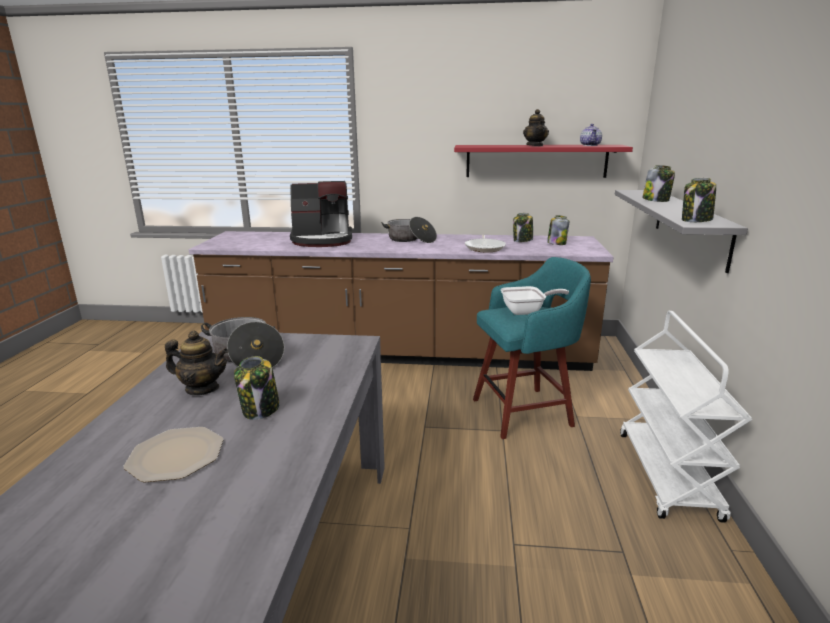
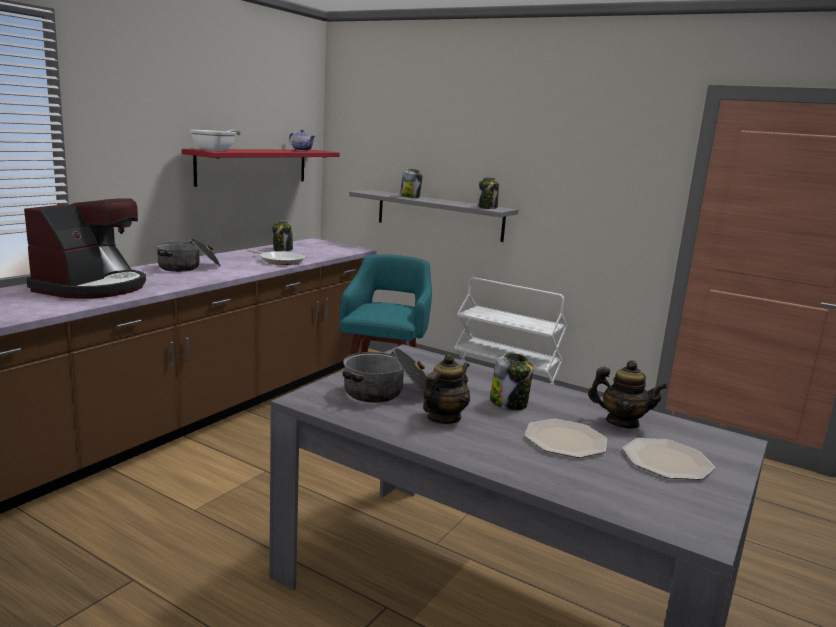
camera: 65 degrees left, 5 degrees down
(138, 534) = (667, 460): none -> plate
(527, 311) = (381, 307): frying pan -> frying pan (217, 150)
(535, 146) = (268, 150): teapot -> teapot (622, 422)
(556, 243) = (314, 247): jar -> none

